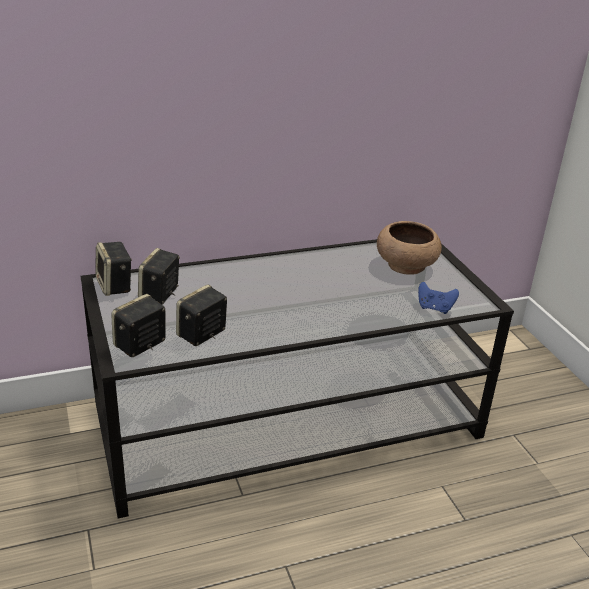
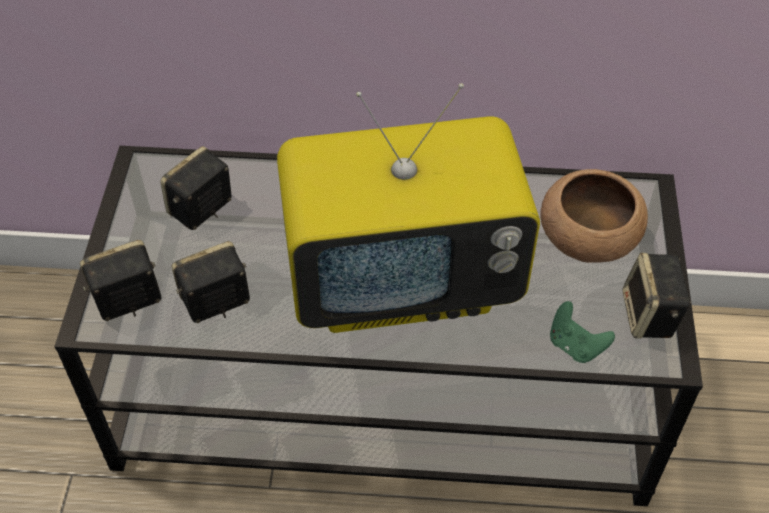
camera: 25 degrees right, 20 degrees up
(115, 286) = (152, 178): speaker -> speaker (650, 316)
(315, 302) = (404, 281): none -> television
(434, 308) = (575, 346): blue game controller -> green game controller

